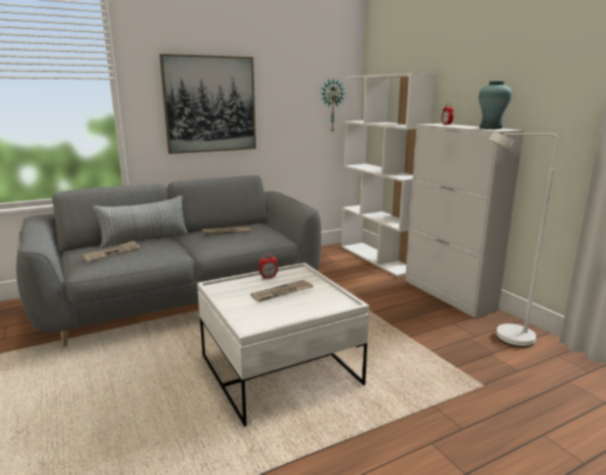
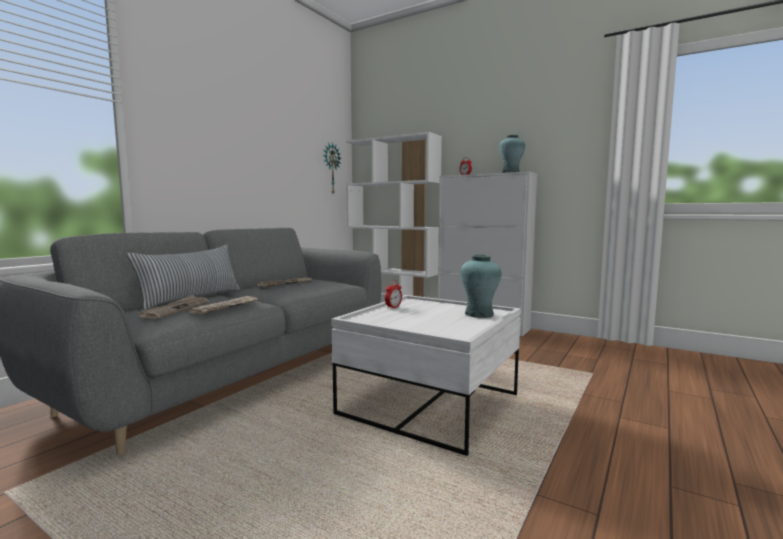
camera: 30 degrees left, 10 degrees down
(210, 104) = (226, 152): picture -> none
(282, 293) = (430, 314): newspaper -> newspaper (226, 307)
(321, 303) = (479, 314): none -> turquoise vase
(504, 338) = (559, 343): white floor lamp -> none

